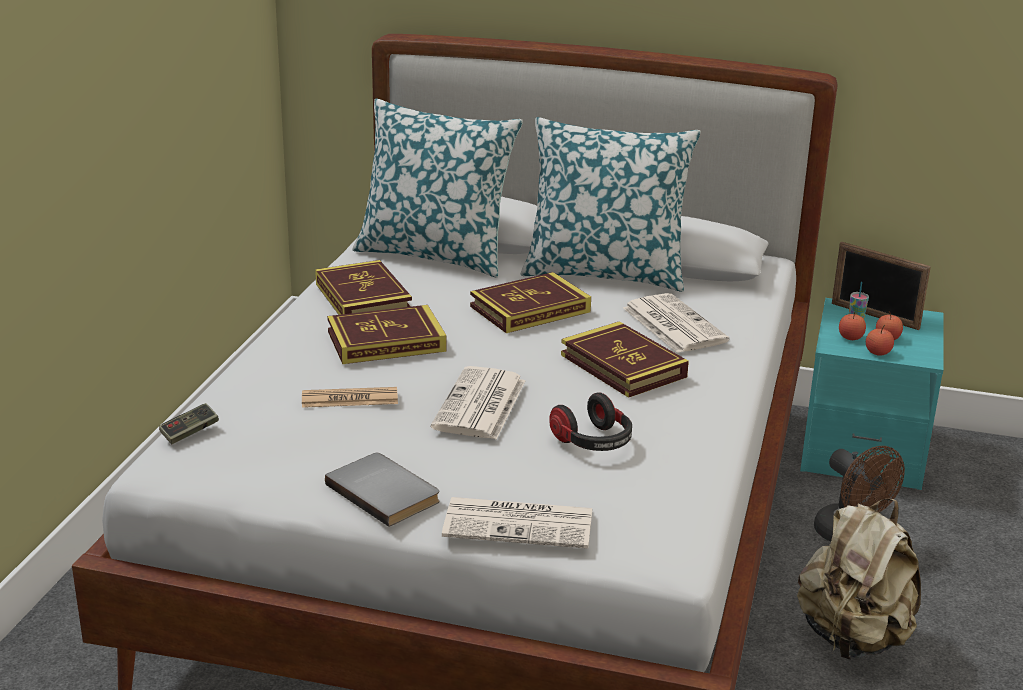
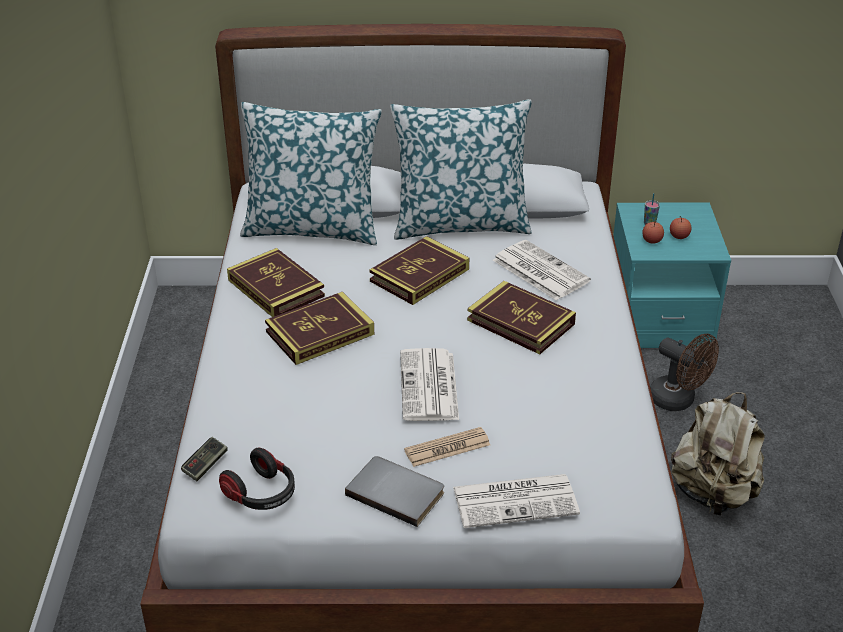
camera: 15 degrees left, 10 degrees up
(349, 399) = (322, 402): newspaper -> newspaper (447, 448)
(593, 442) = (534, 406): headphones -> headphones (262, 494)
(874, 316) = (661, 215): picture frame -> none
(878, 353) = (678, 252): apple -> none

